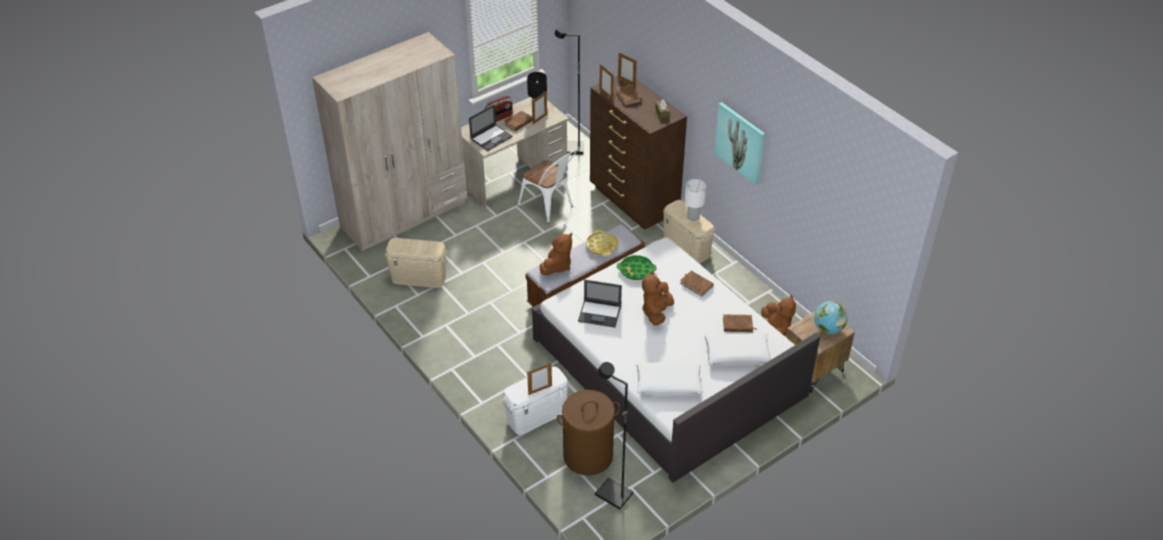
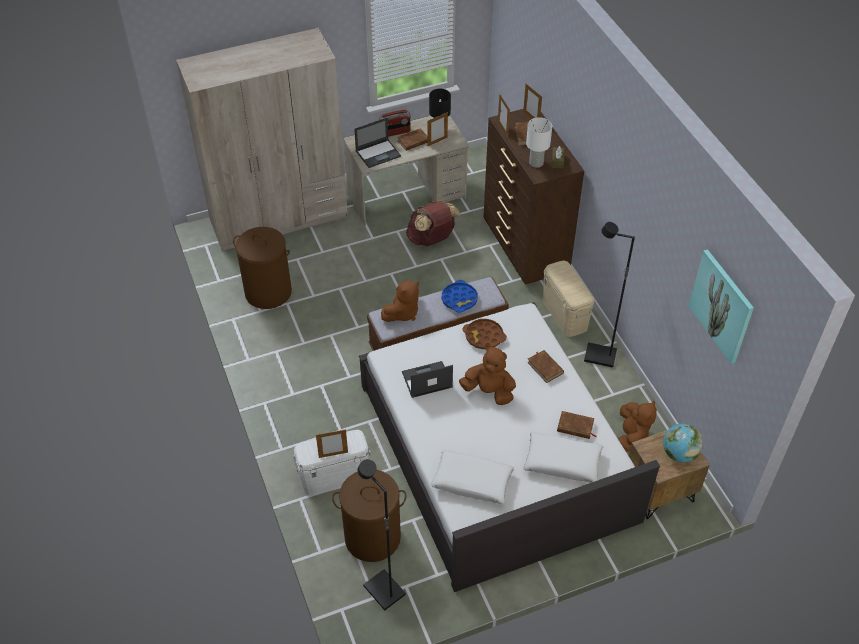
camera: 15 degrees right, 5 degrees up
(419, 277) = (268, 292): beige storage box -> brown laundry basket
(549, 207) = (431, 239): white chair -> brown backpack
(571, 149) = (477, 177): black floor lamp -> black floor lamp (599, 357)
(600, 314) = (426, 380): laptop -> laptop turned 135 degrees clockwise
(602, 246) = (459, 299): yellow tray -> blue tray
(636, 270) = (484, 336): green tray -> brown tray
(656, 312) = (489, 391): brown plush toy -> brown plush toy turned 75 degrees clockwise
(693, 217) = (573, 284): white table lamp -> white table lamp (536, 162)
(740, 142) = (630, 214): picture -> picture (721, 306)

